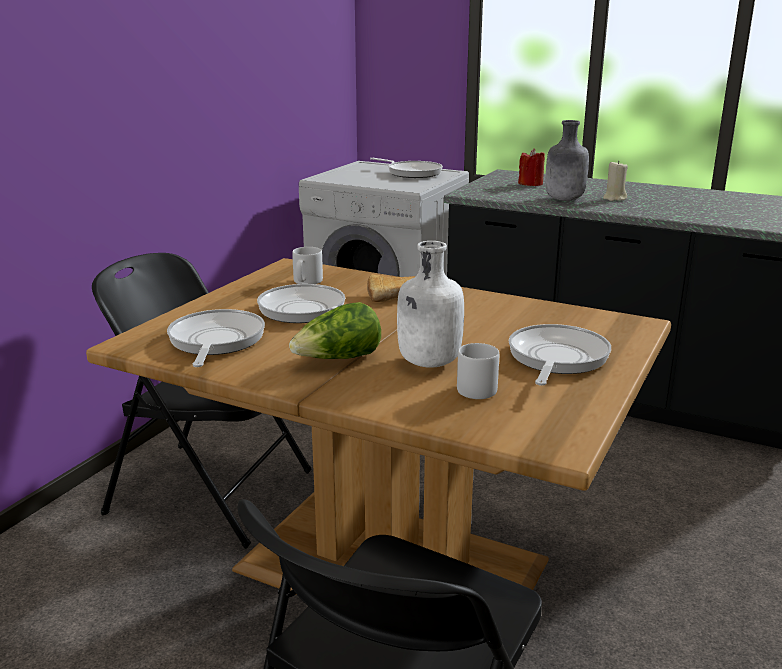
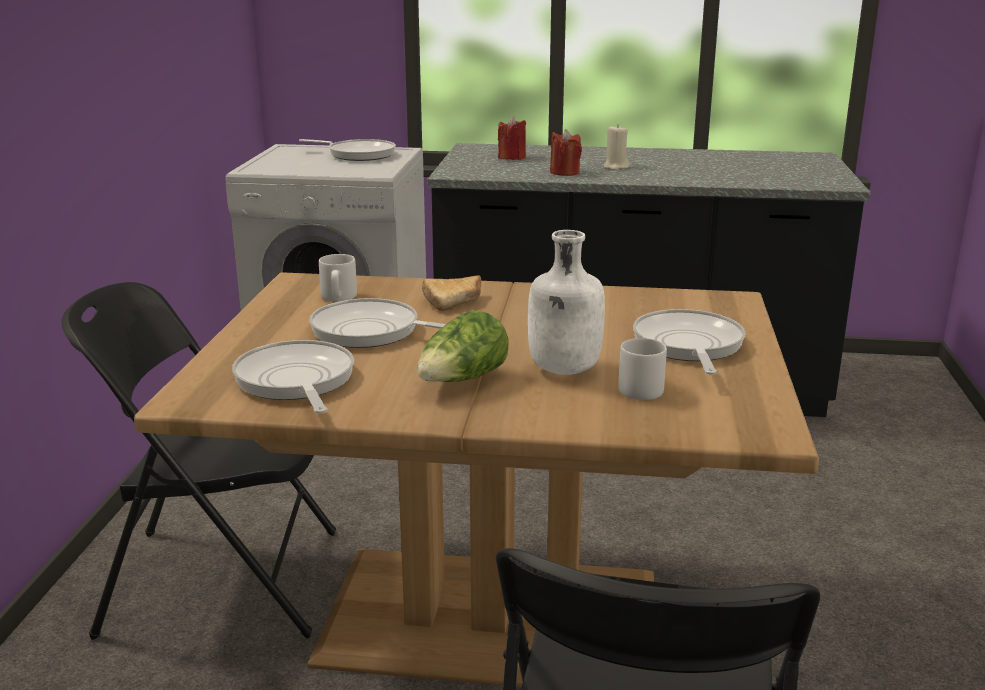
camera: 20 degrees left, 0 degrees up
(563, 199) = (564, 172): grey bottle -> red candle

